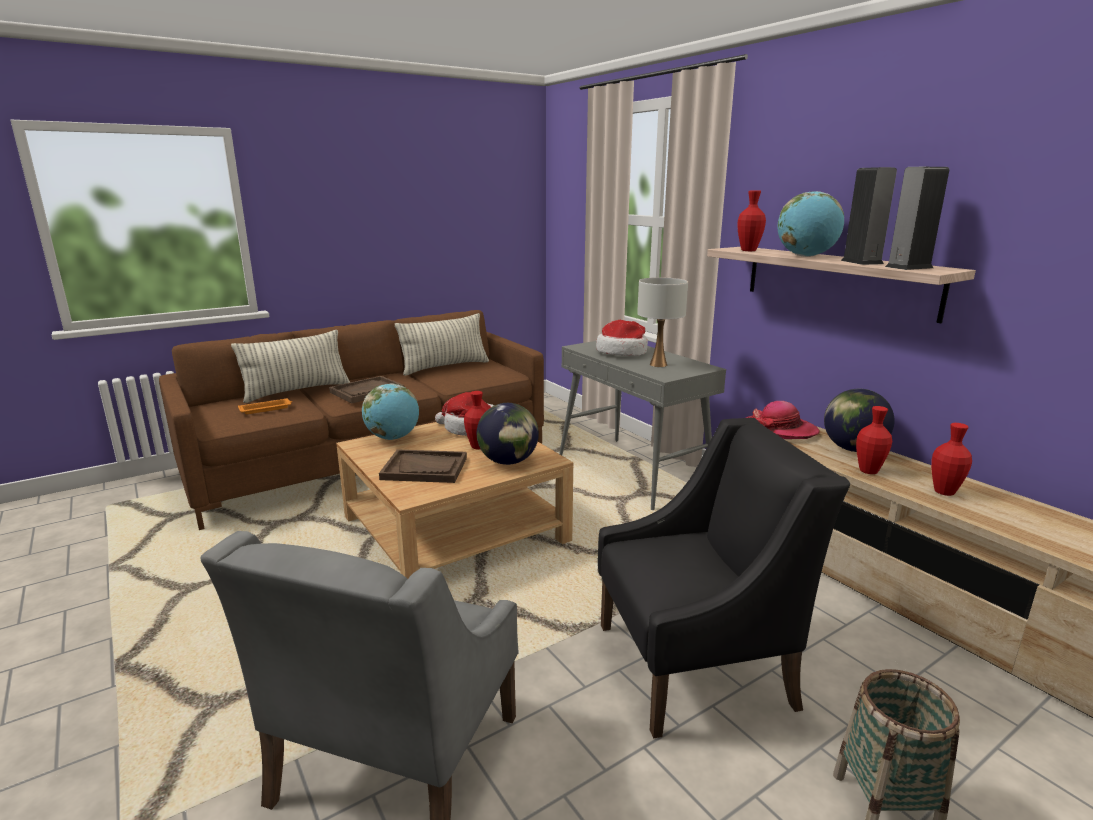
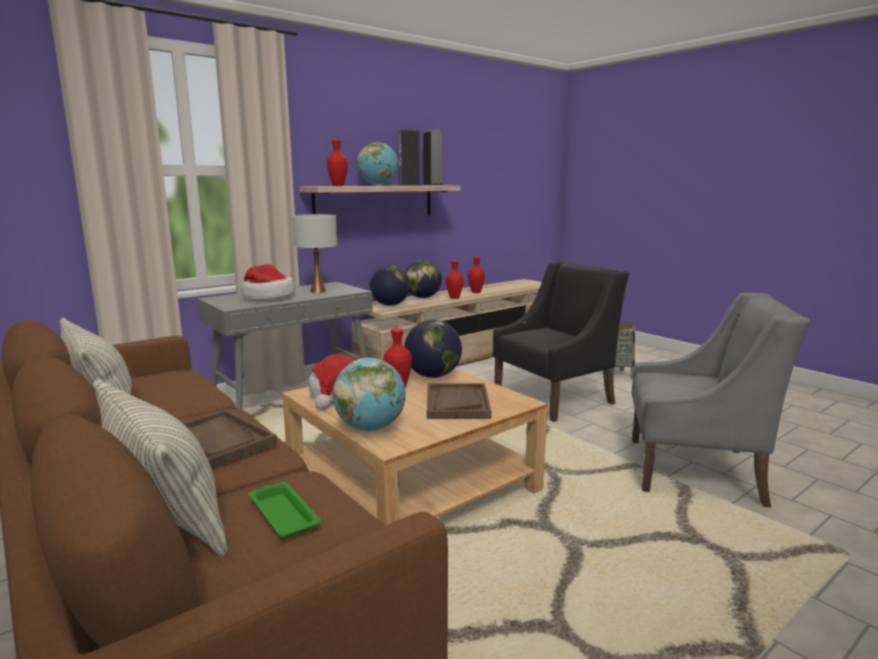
camera: 95 degrees left, 5 degrees down
(266, 409) = (283, 514): orange tray -> green tray
(696, 664) = (554, 398): black armchair -> black armchair turned 75 degrees clockwise
(780, 429) = (390, 305): hat -> globe

